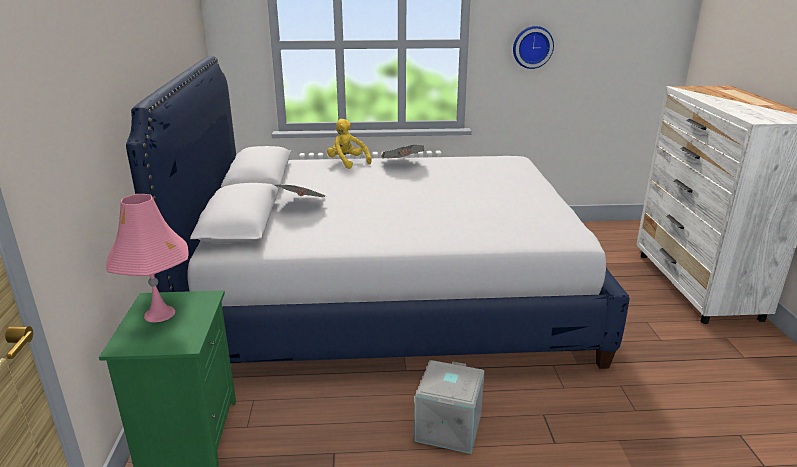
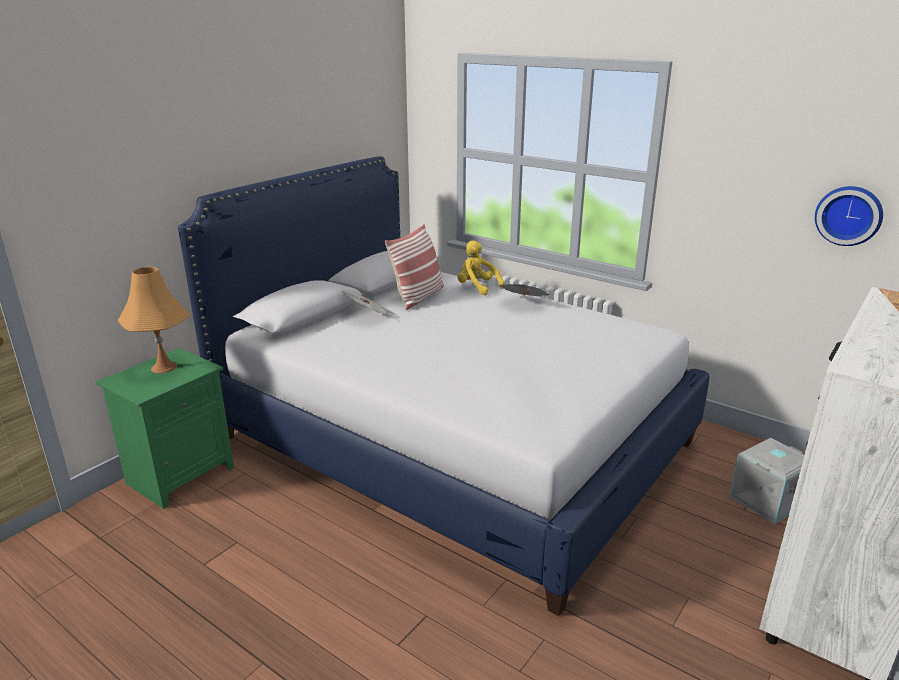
camera: 40 degrees right, 0 degrees up
(159, 314) = (164, 367): pink table lamp -> orange table lamp
(314, 180) = (418, 297): none -> pillow
(347, 162) = (477, 288): yellow plush toy -> yellow plush toy turned 45 degrees counterclockwise
(447, 426) = (336, 573): grey storage box -> grey storage box (766, 499)
(532, 47) = (740, 195): wall clock -> wall clock (849, 215)

